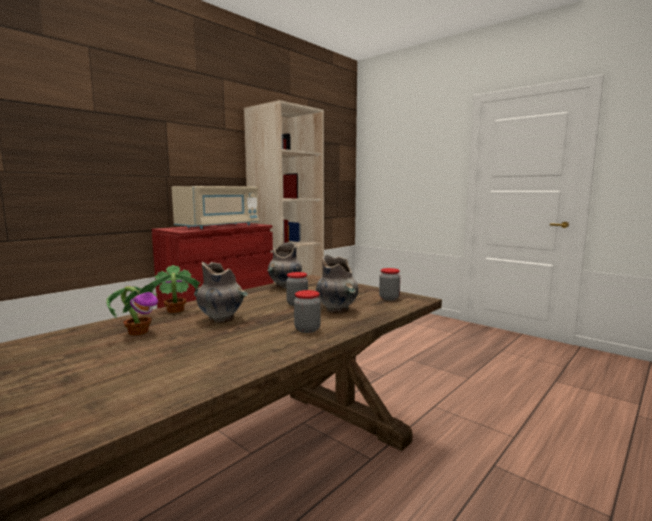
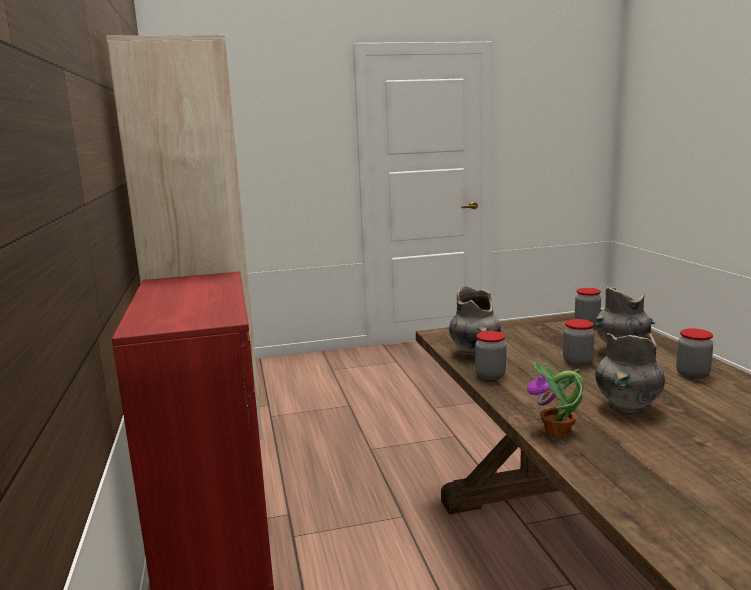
camera: 55 degrees left, 5 degrees up
(138, 332) = (663, 463): potted plant -> none
(219, 226) = (197, 295): beige microwave -> none
(250, 292) = (490, 375): none -> jar

